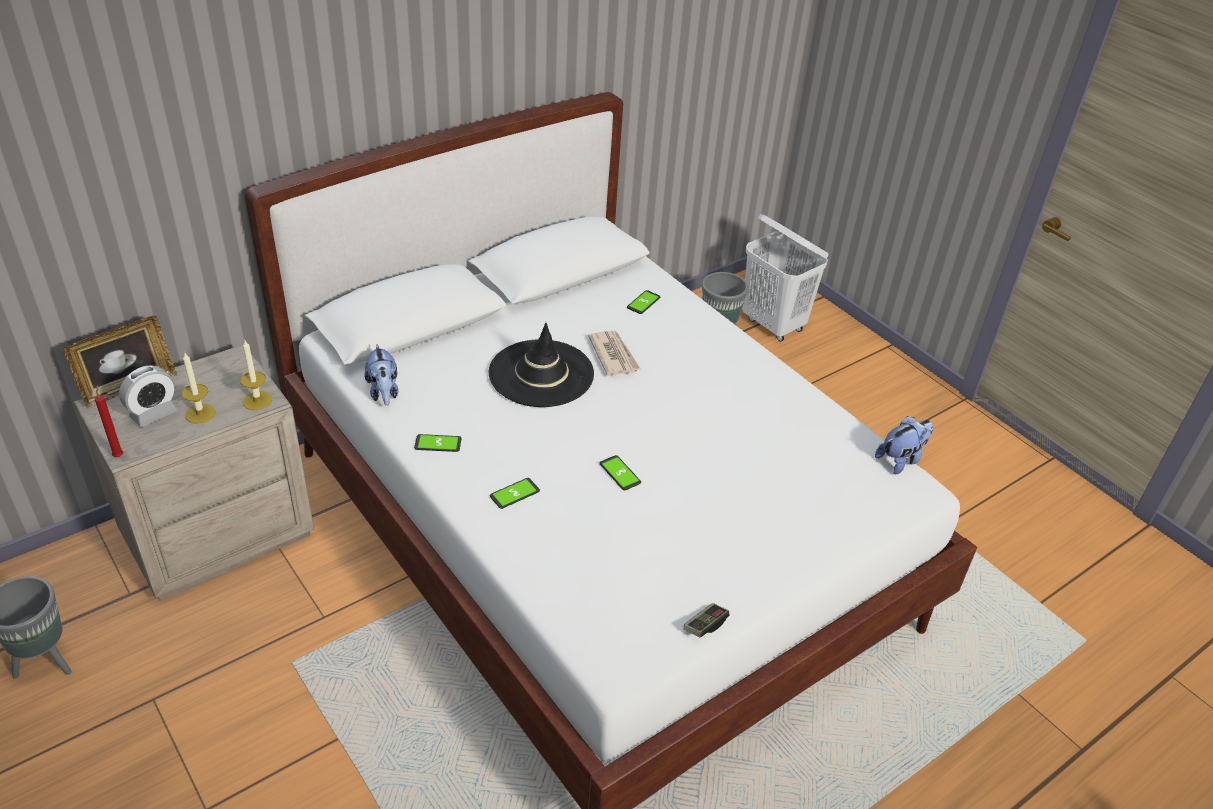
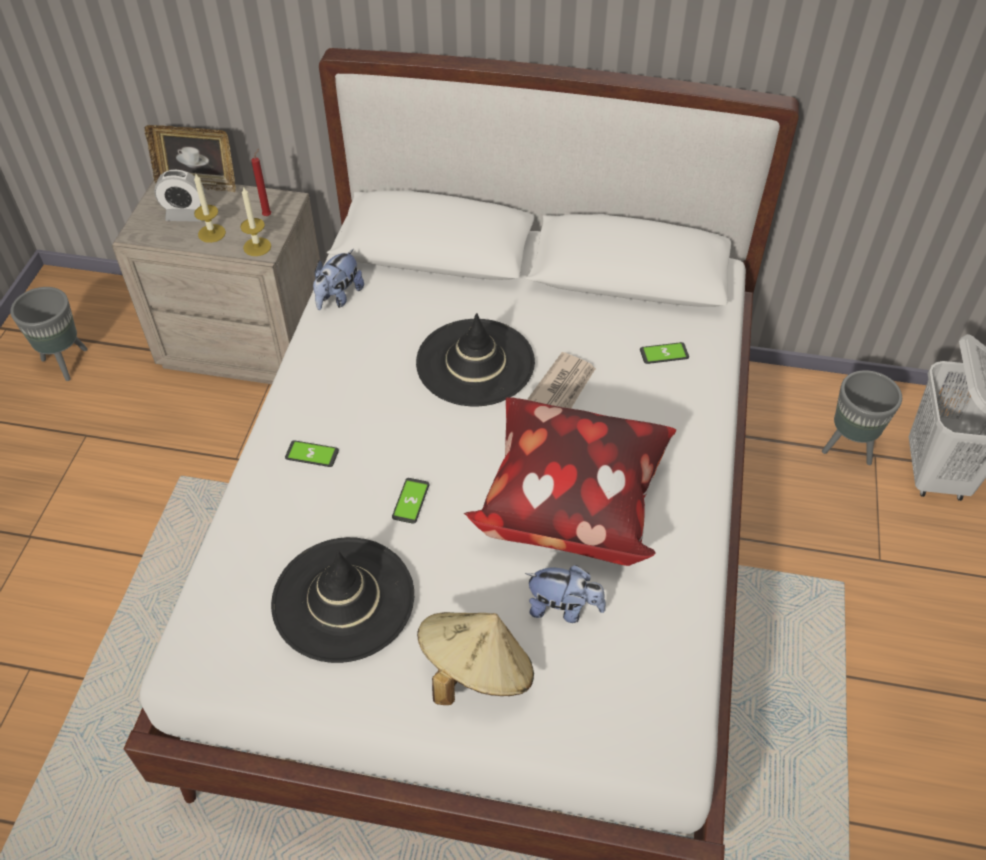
camera: 50 degrees right, 10 degrees up
(119, 455) = (130, 233): red candle -> red candle (268, 215)
(438, 444) = (317, 369): phone -> none
(662, 553) = (343, 599): none -> black hat
(705, 625) = (291, 691): game controller -> none
(707, 413) = (570, 504): none -> pillow
(784, 531) = (475, 671): none -> beige hat
(901, 459) = (698, 703): plush toy -> plush toy (563, 608)

